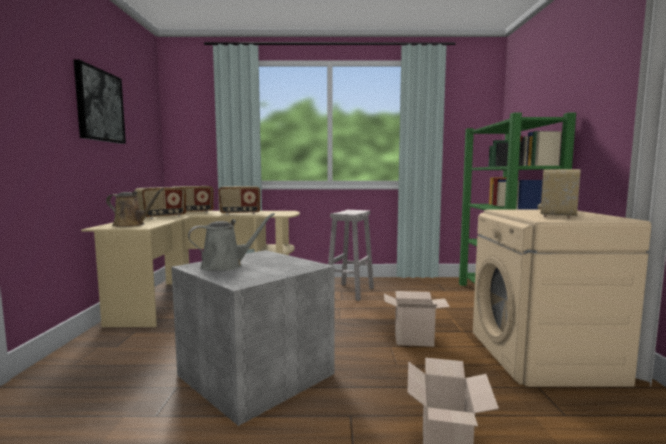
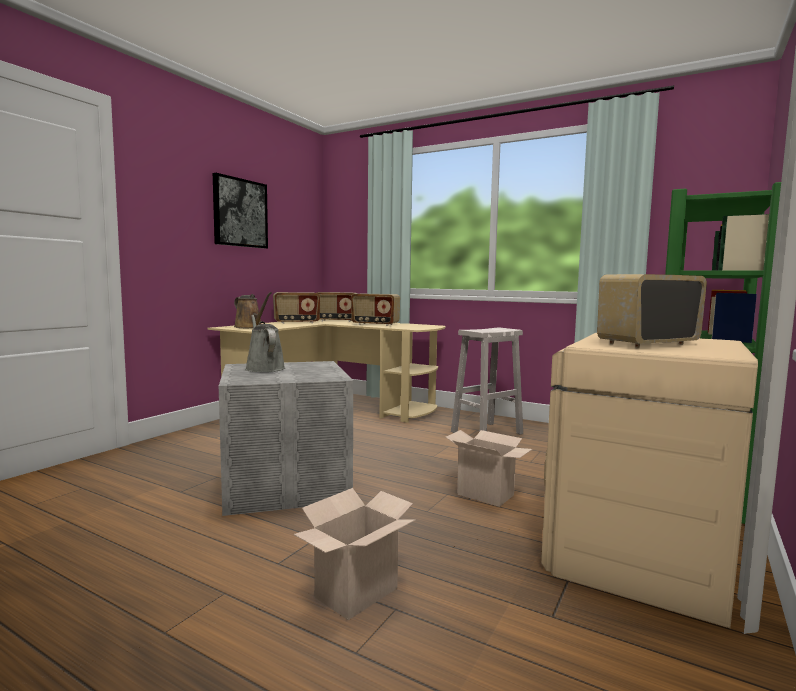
camera: 30 degrees right, 0 degrees up
(226, 265) = (264, 368): grey watering can -> grey watering can turned 120 degrees counterclockwise

